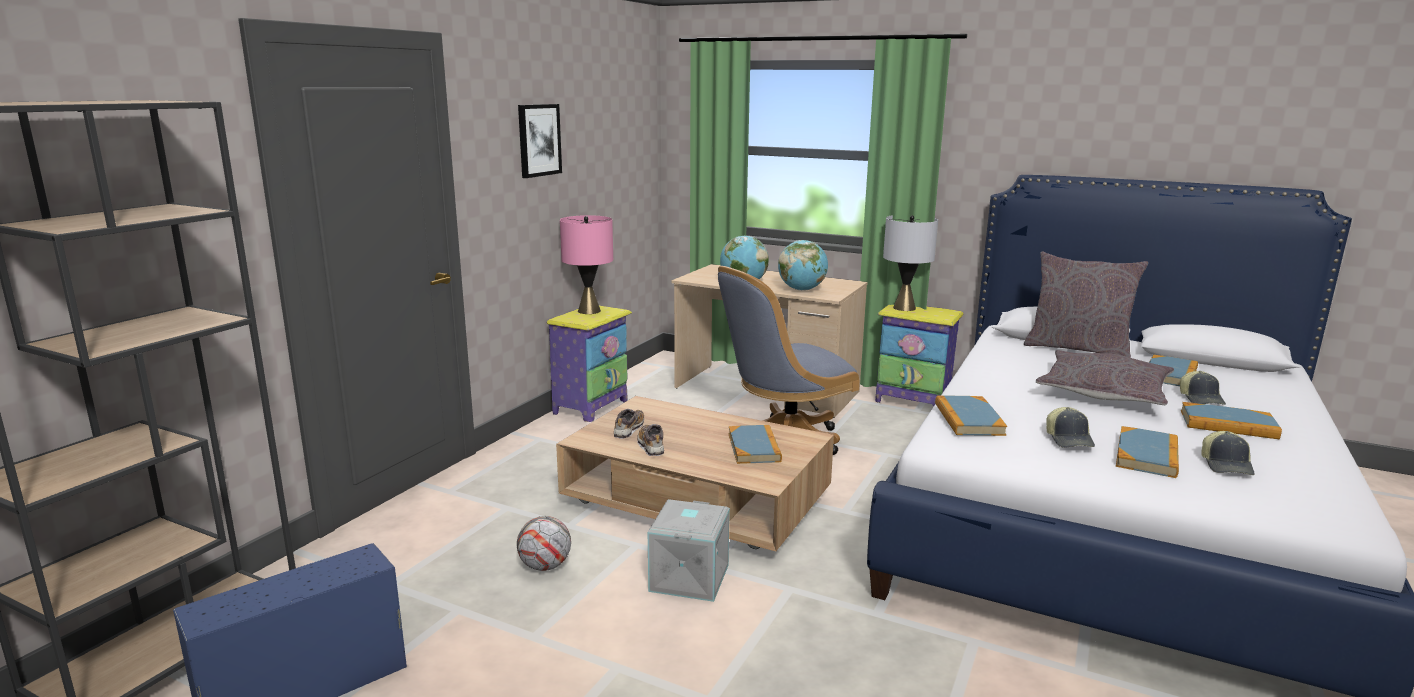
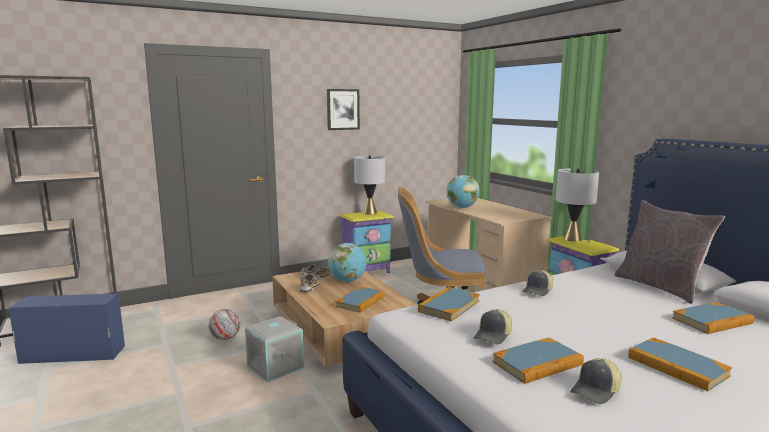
camera: 35 degrees right, 5 degrees down
(589, 311) = (370, 213): pink table lamp -> grey table lamp
(802, 290) = (492, 215): globe -> globe (347, 281)
(1103, 392) = (607, 317): grey pillow -> none
(1201, 399) = (698, 343): cap -> cap (538, 291)

